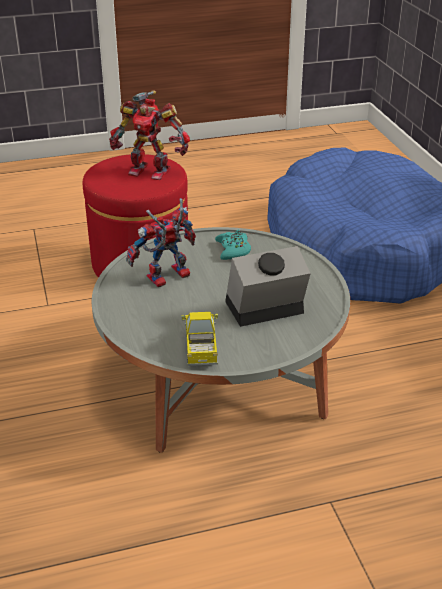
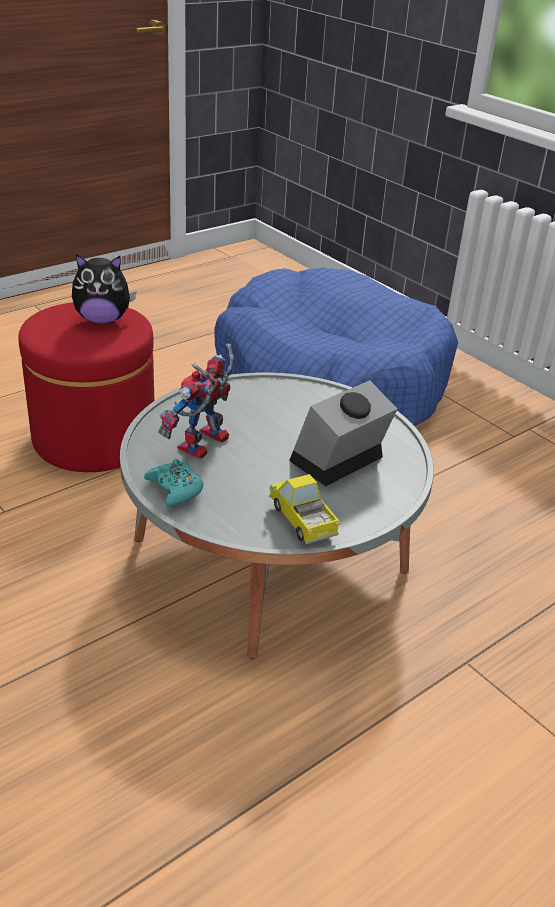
camera: 25 degrees left, 0 degrees up
(150, 170) = (103, 320): toy robot -> plush toy
(233, 250) = (256, 400): turquoise game controller -> turquoise game controller (175, 489)

